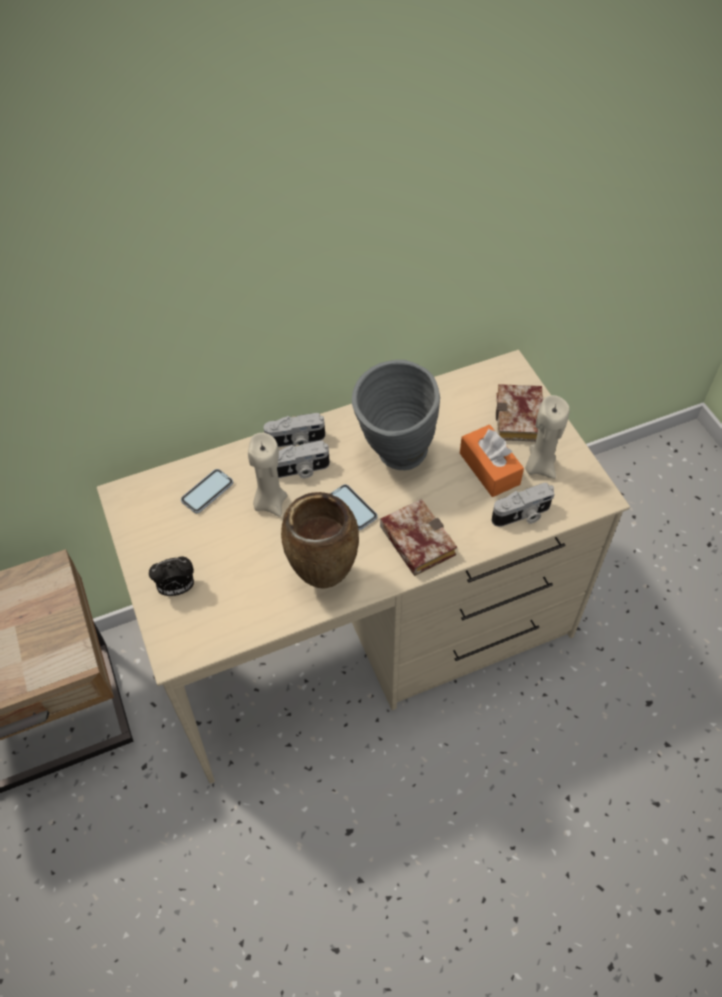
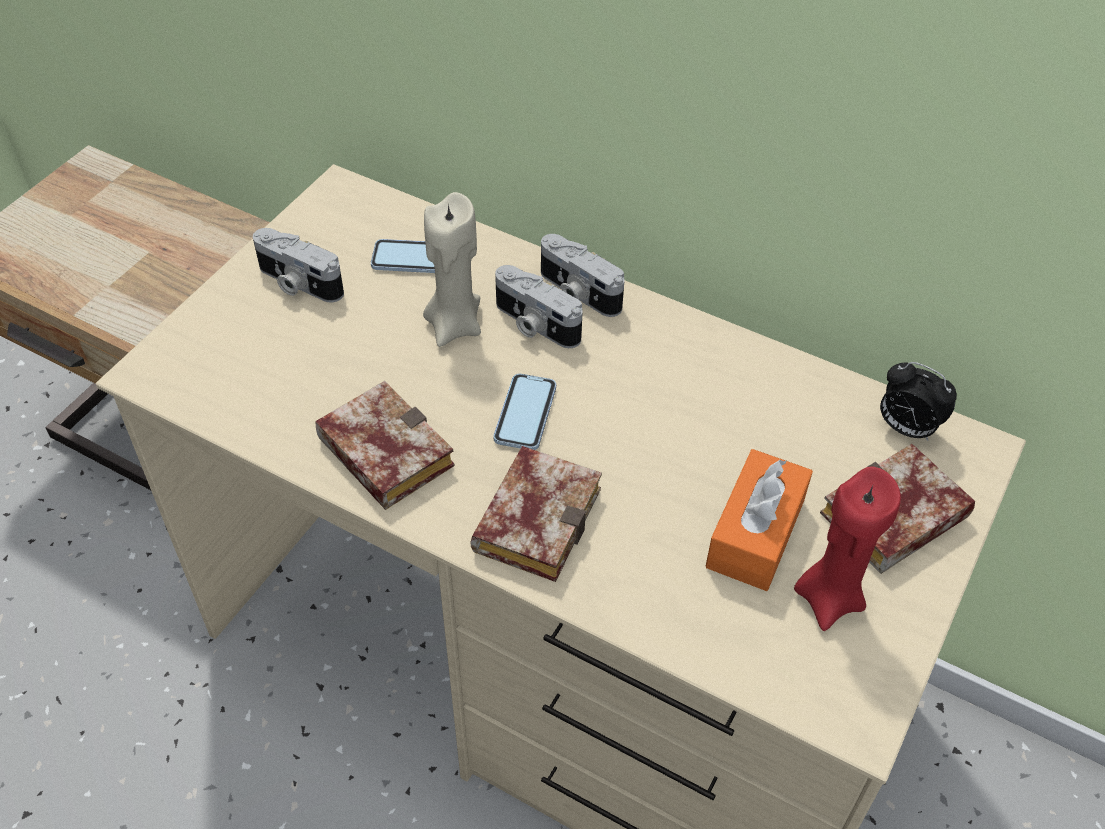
camera: 50 degrees right, 5 degrees down
(177, 588) = (246, 318): alarm clock -> alarm clock (905, 428)
(323, 580) = (379, 452): brown vase -> book
(394, 458) = (655, 410): grey vase -> none
(522, 515) = (710, 628): camera -> camera (298, 283)
(539, 466) = (829, 597): beige candle -> red candle

